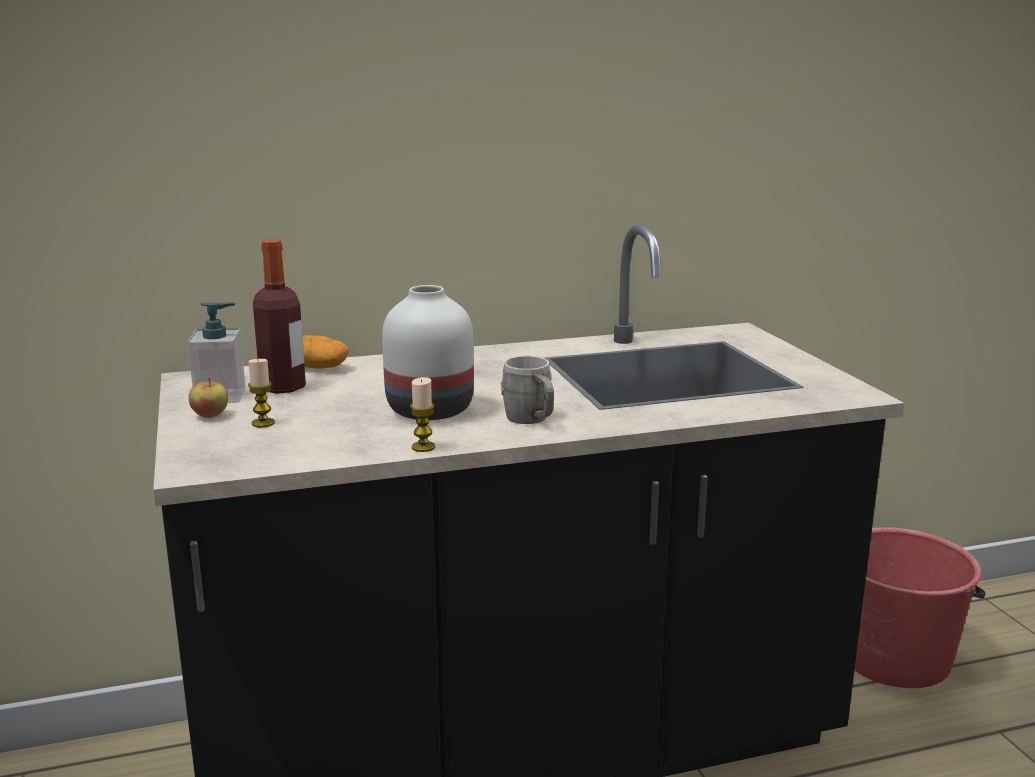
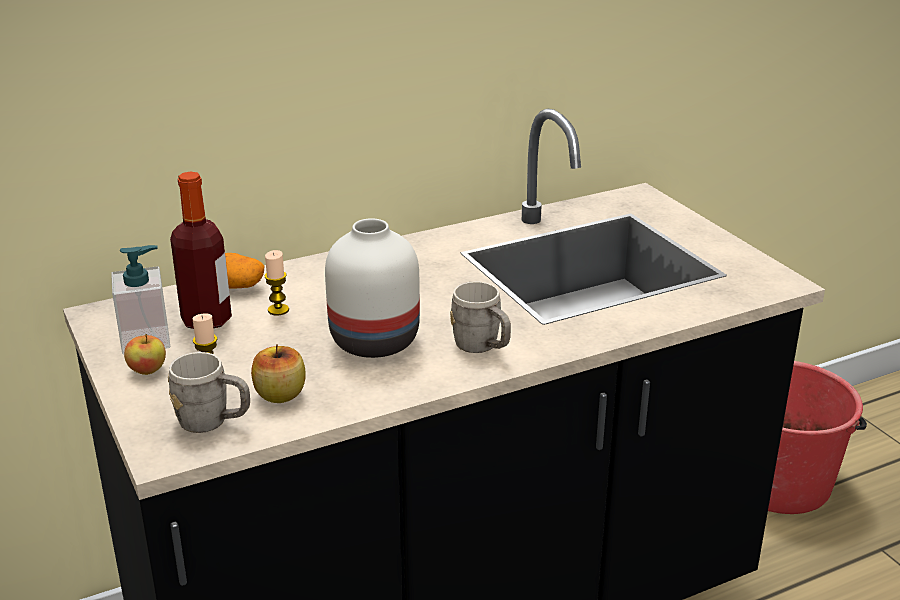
camera: 10 degrees left, 10 degrees up
(248, 453) = (213, 422): none -> grey mug
(320, 439) = (280, 395): none -> apple
(423, 447) = (389, 396): candle -> candle (278, 310)

